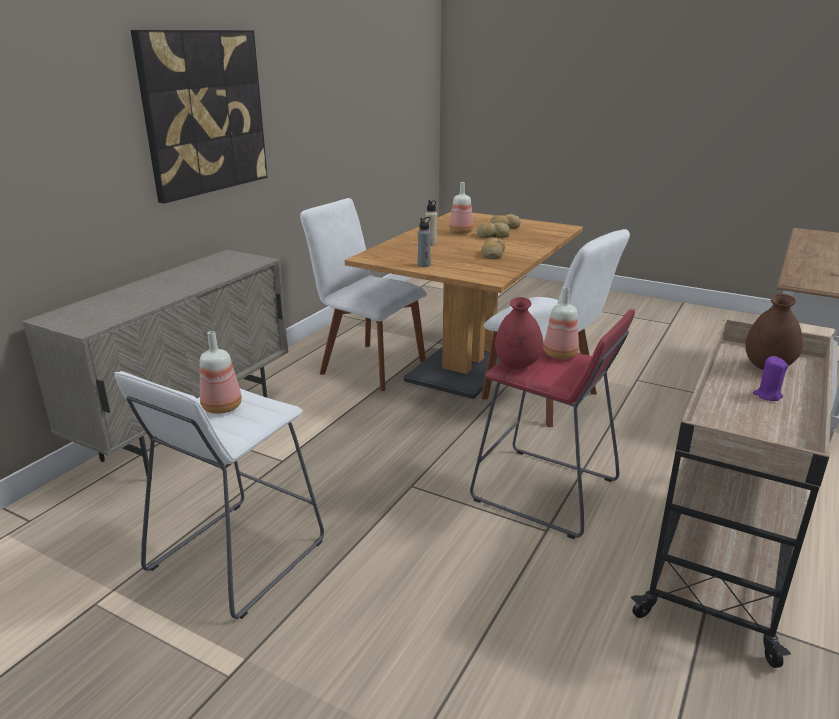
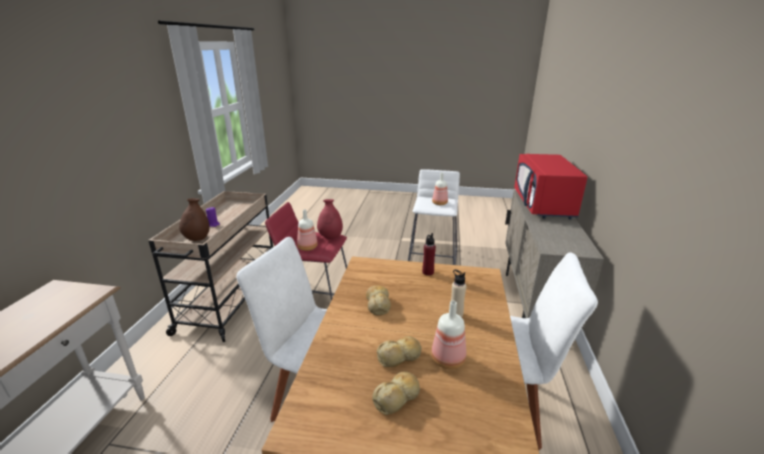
camera: 160 degrees right, 0 degrees up
(122, 302) = (543, 205): none -> red microwave
(204, 113) = (645, 145): picture -> none
(424, 265) = (428, 272): grey bottle -> red bottle

